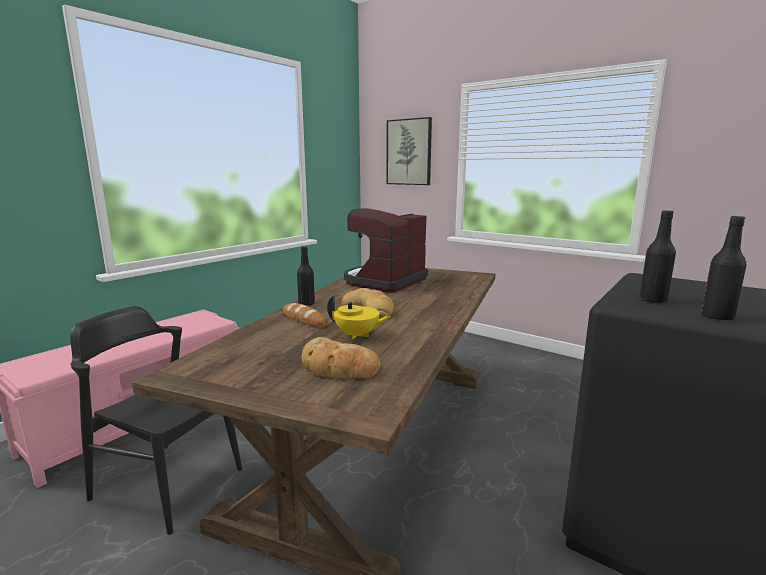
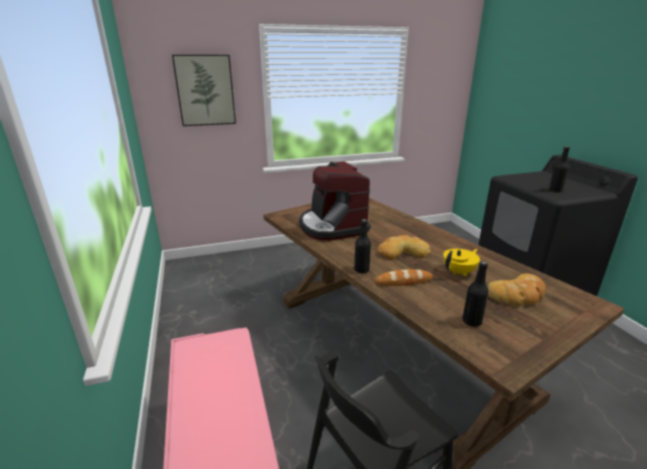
camera: 55 degrees left, 10 degrees up
(717, 317) = (586, 192): black bottle -> black bottle (471, 321)

